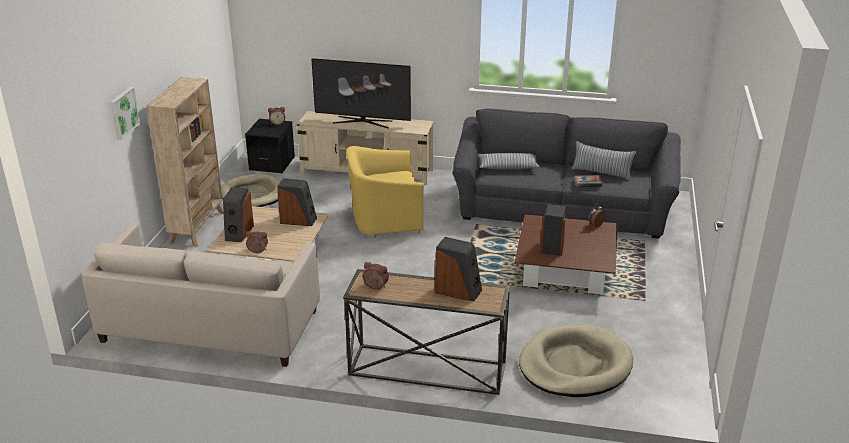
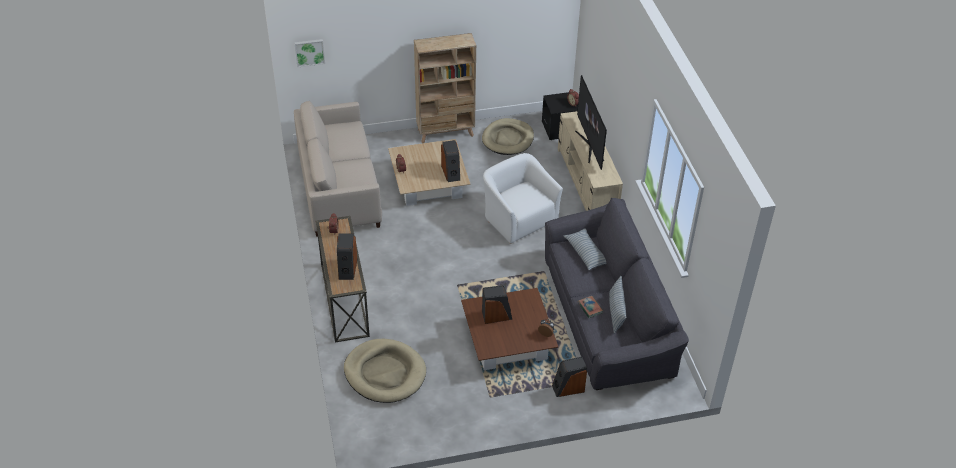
camera: 65 degrees right, 15 degrees up
(123, 112) = (388, 36): picture -> picture (309, 52)
(238, 232) = (418, 152): speaker -> speaker (568, 388)
(385, 219) = (518, 218): yellow armchair -> white armchair

